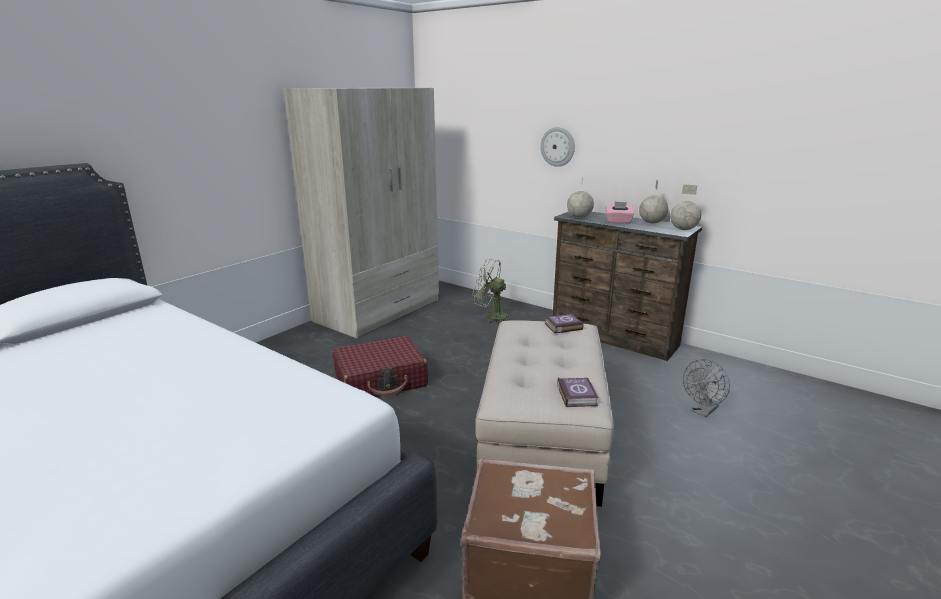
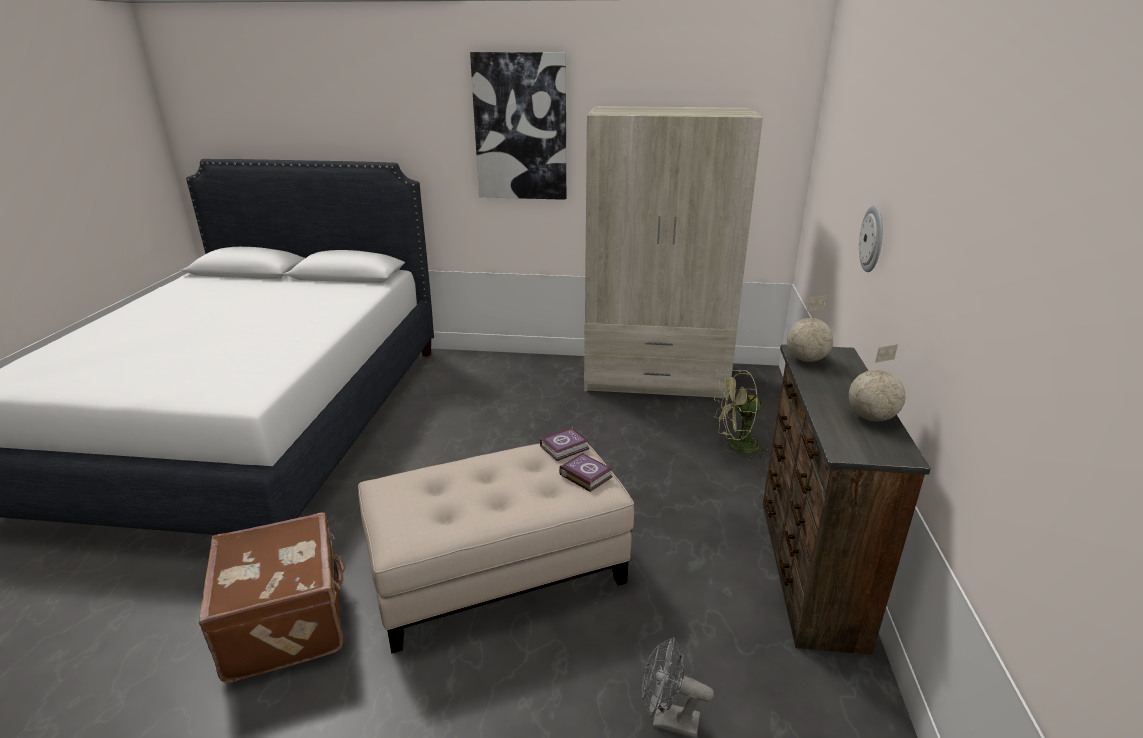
camera: 60 degrees right, 5 degrees up
(219, 112) = (520, 128): none -> picture
(381, 380) = (519, 435): red suitcase -> none
(491, 316) = (736, 447): green fan -> green fan turned 90 degrees counterclockwise
(577, 395) = (415, 526): book -> book (565, 447)
(618, 222) = (828, 391): pink tissue box -> none
(683, 229) = (873, 451): globe -> none

